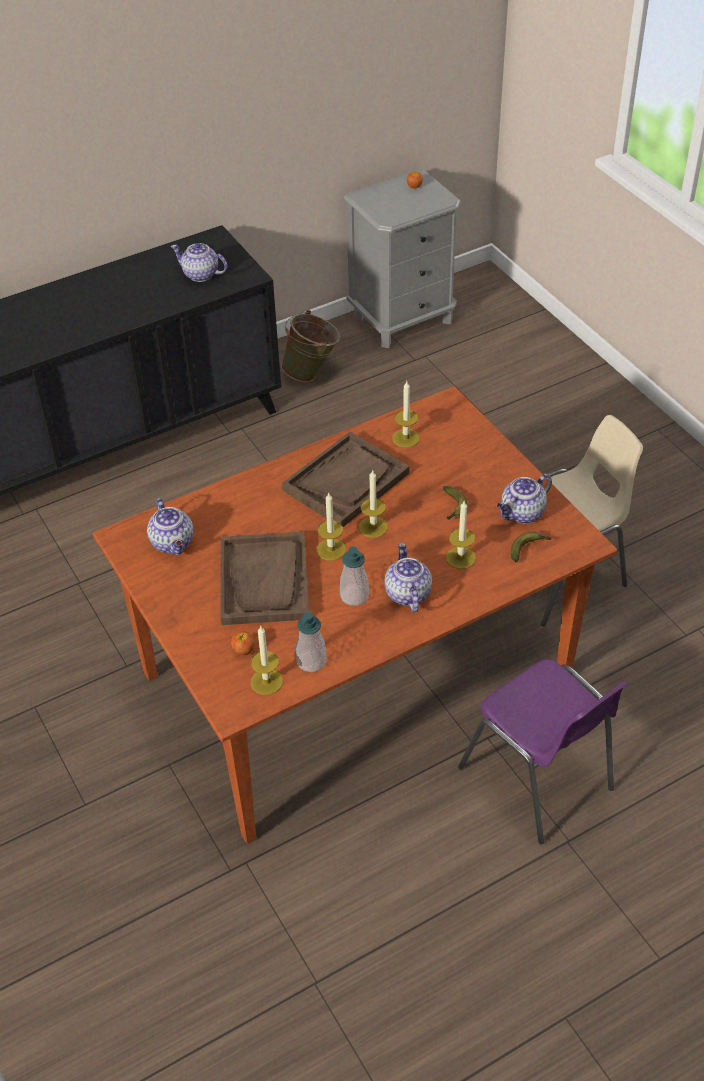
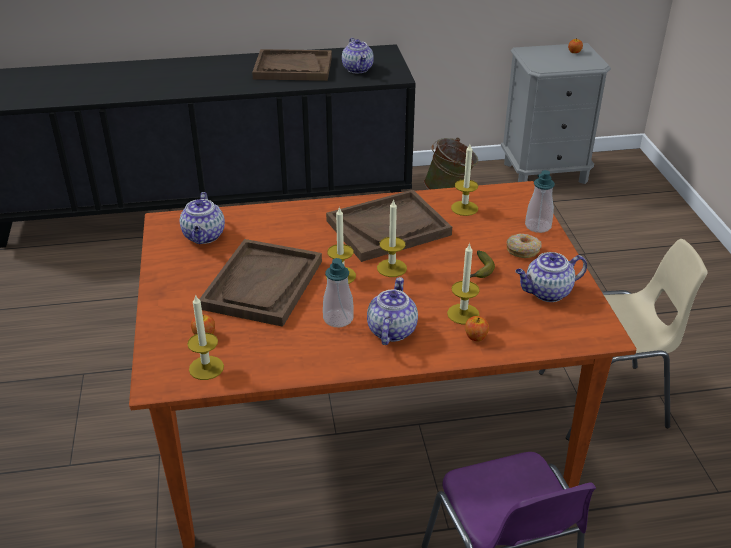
camera: 20 degrees right, 10 degrees down
(125, 290) = (293, 68): none -> brown tray
(200, 274) = (358, 69): teapot -> teapot turned 150 degrees counterclockwise
(311, 661) = (260, 362): soap dispenser -> soap dispenser (538, 226)
(481, 472) = (523, 250): none -> donut
(482, 578) = (476, 337): none -> apple
(528, 548) = (538, 324): banana -> none

